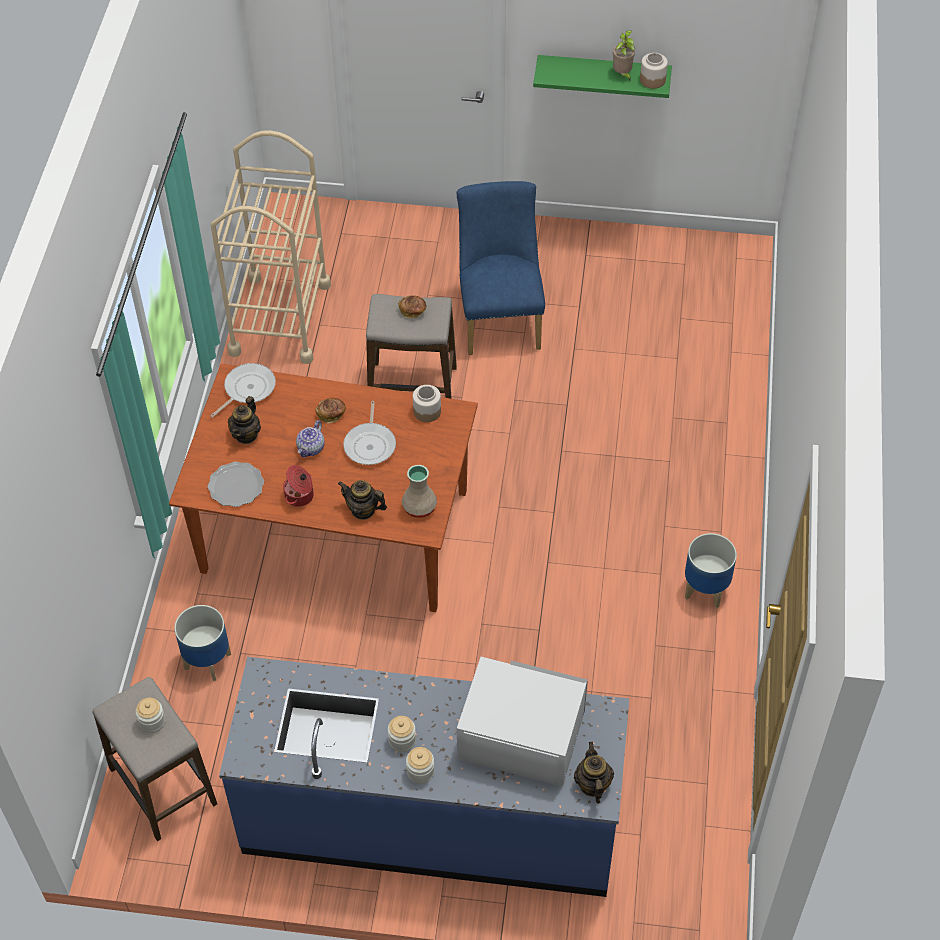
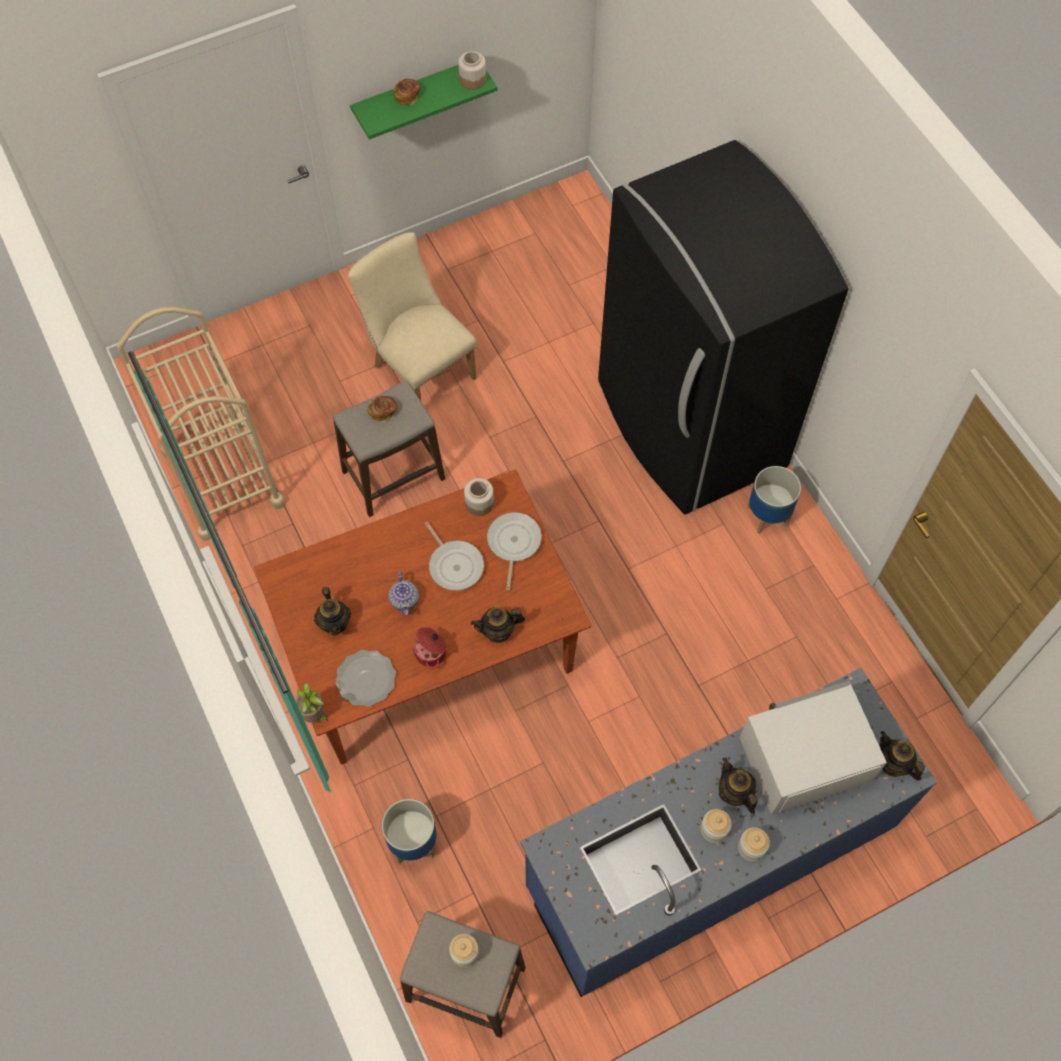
camera: 35 degrees left, 10 degrees up
(247, 389) = (300, 577): frying pan -> frying pan (513, 543)
(331, 414) = (397, 556): bread -> bread (407, 96)
(418, 506) = (543, 598): beige vase -> none
(441, 725) = (734, 793): none -> teapot
(499, 318) = (419, 368): blue chair -> beige chair
(622, 75) = (442, 87): potted plant -> potted plant (315, 716)
(694, 481) = (688, 426): none -> black fridge

